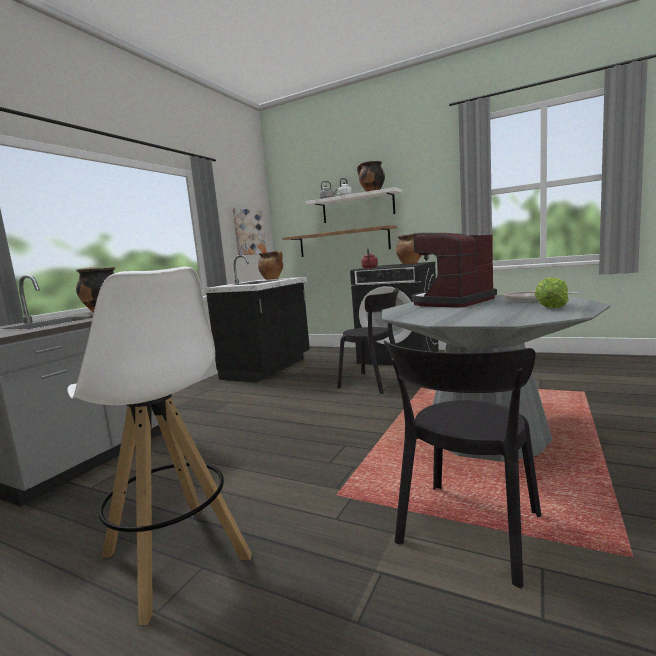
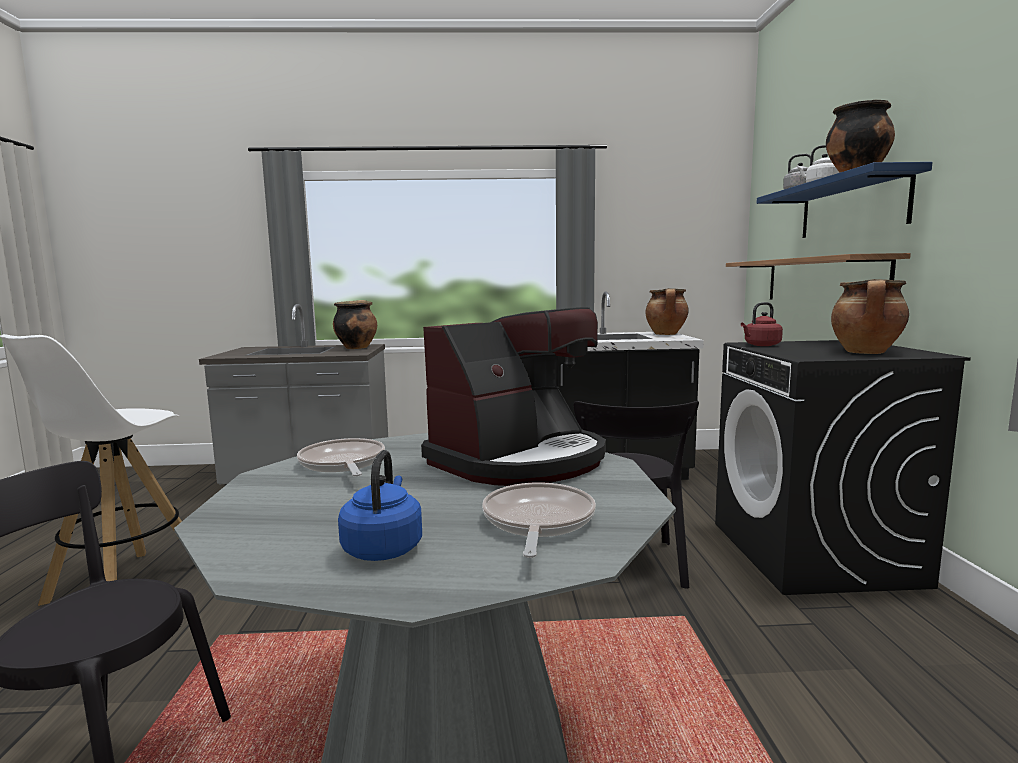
camera: 60 degrees right, 0 degrees up
(248, 232) = (680, 251): picture -> none
(357, 207) = (851, 207): white shelf -> blue shelf
(430, 316) = (343, 464): none -> frying pan
(452, 302) = (519, 460): coffee machine -> coffee machine turned 120 degrees clockwise
(551, 308) = (384, 547): lettuce -> blue kettle

